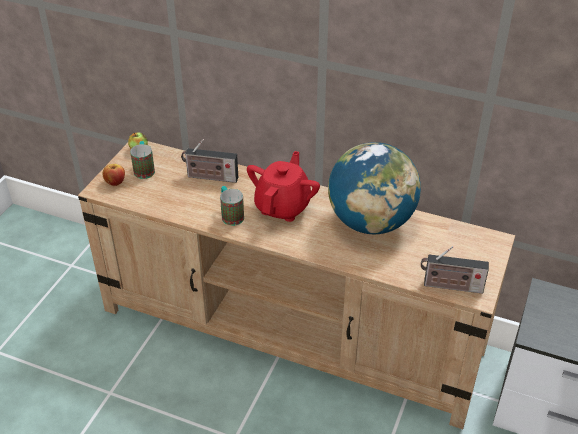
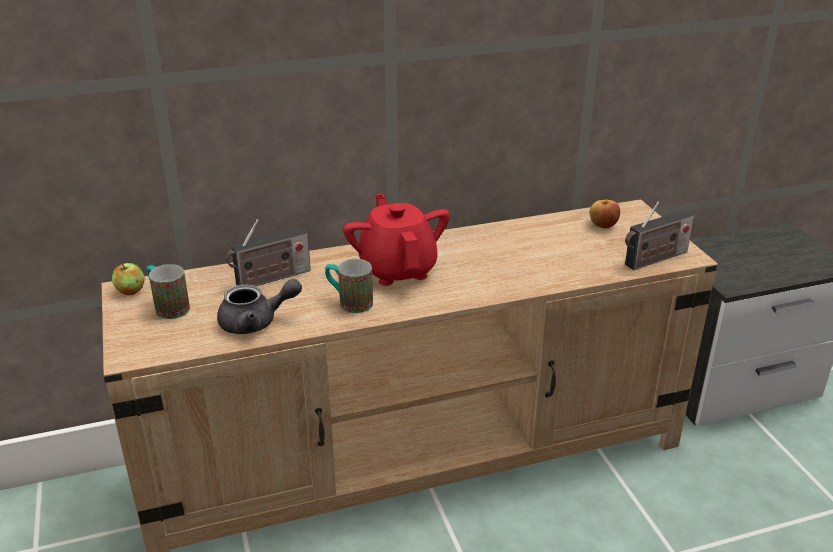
camera: 40 degrees left, 10 degrees down
(115, 182) = (144, 337): apple -> apple (603, 225)
(172, 202) = (256, 322): none -> grey teapot
(371, 222) = (507, 243): globe -> none

